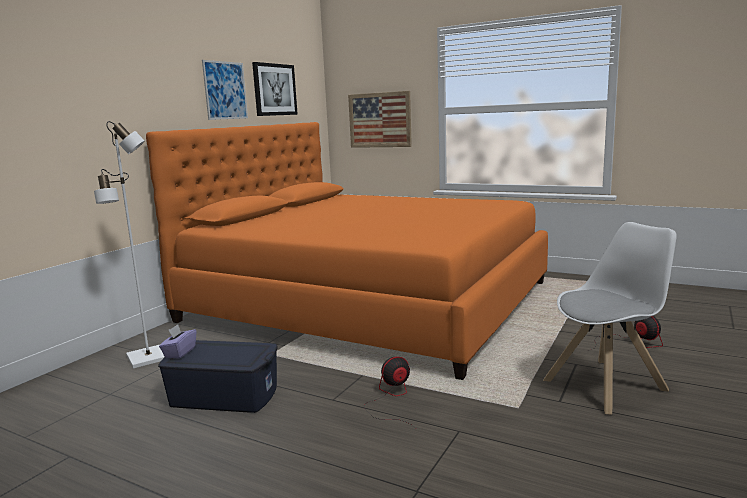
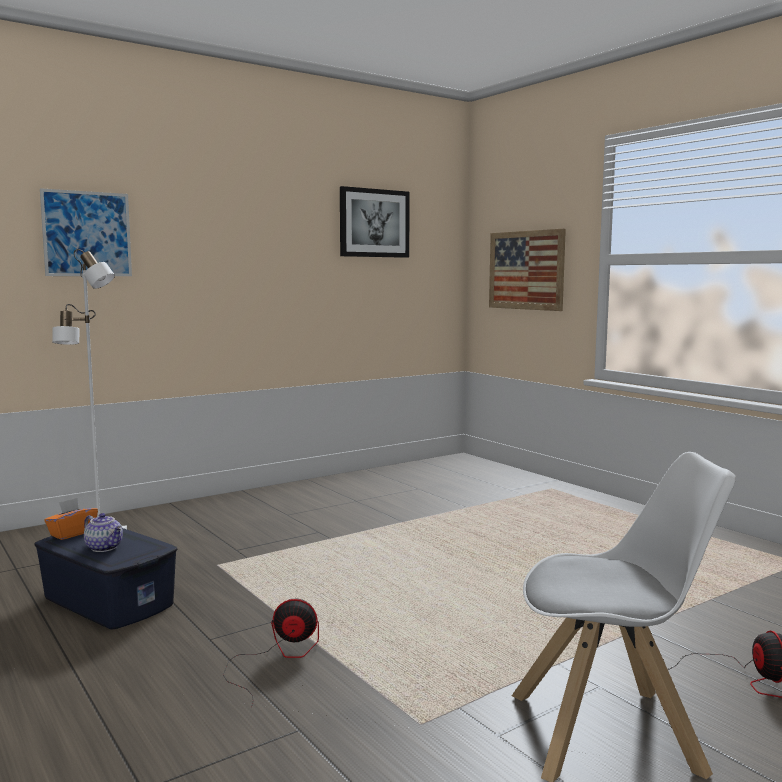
camera: 25 degrees right, 5 degrees down
(179, 352) = (72, 533): purple tissue box -> orange tissue box
(224, 355) = (105, 547): none -> teapot
(225, 90) = (291, 221): picture -> picture (87, 234)
(368, 301) = (418, 524): orange bed -> none

